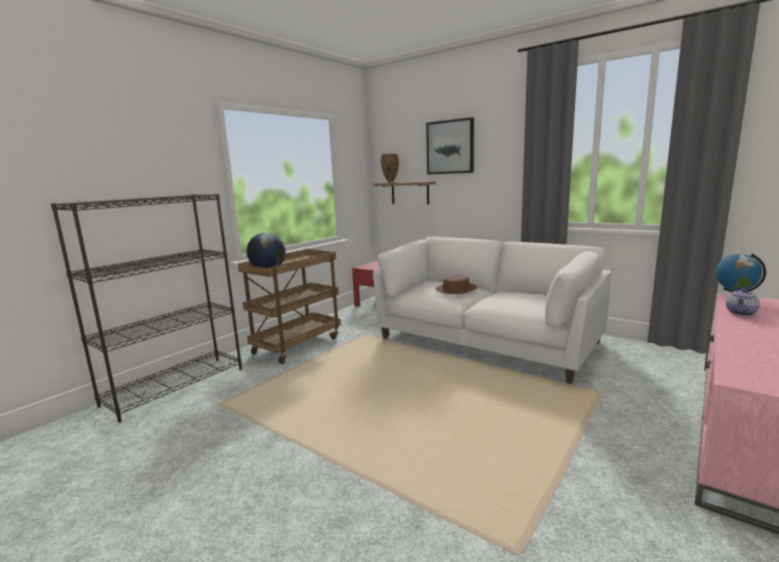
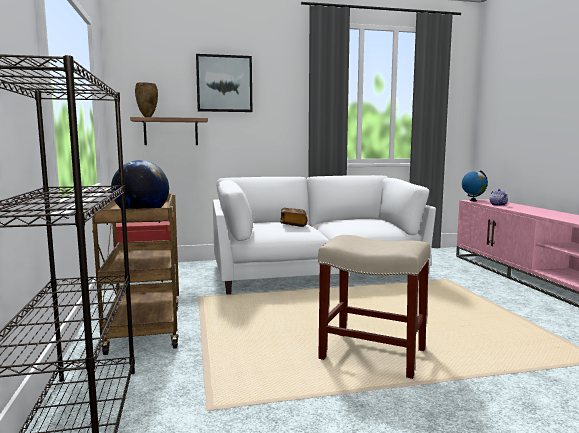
camera: 50 degrees left, 5 degrees down
(352, 421) = (371, 354): none -> beige stool
(456, 289) = (293, 224): brown hat -> book

